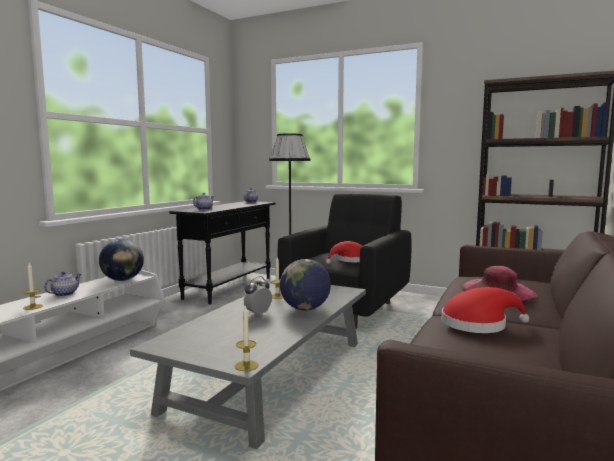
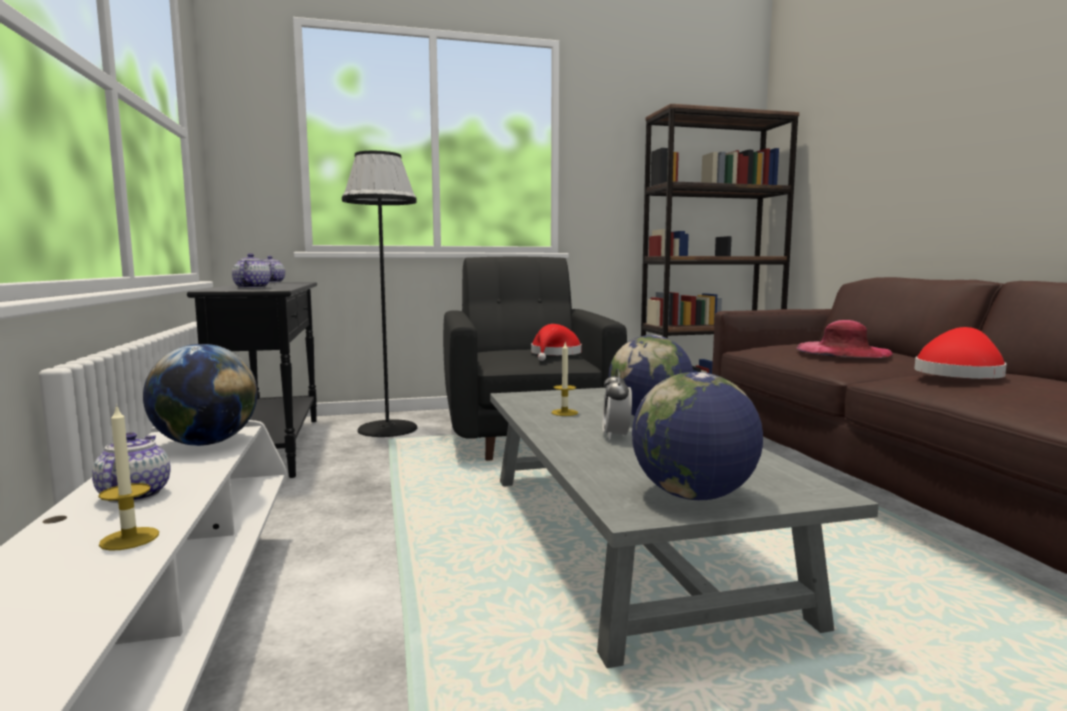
camera: 40 degrees left, 0 degrees up
(193, 347) = (693, 496): none -> globe
(246, 366) = (828, 492): candle -> none

